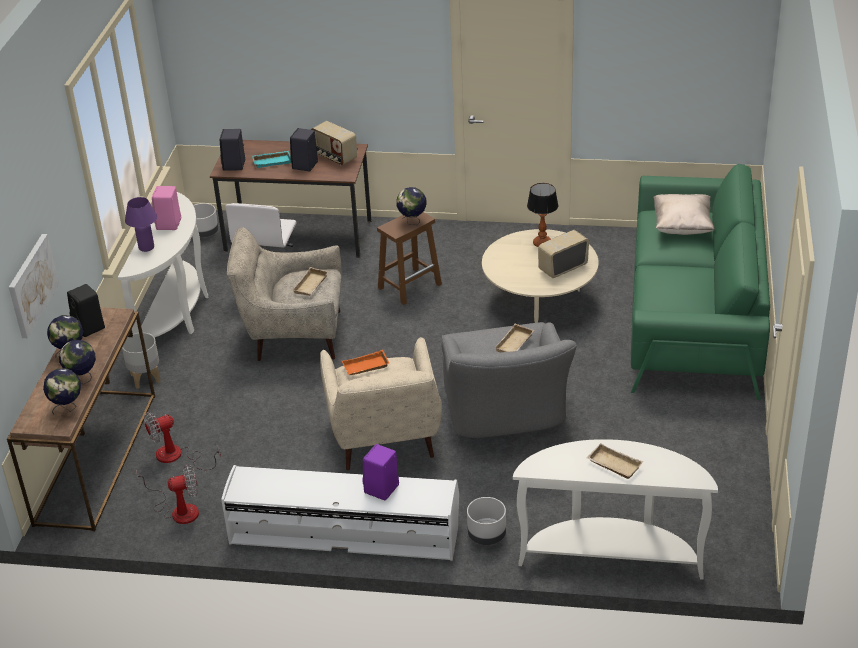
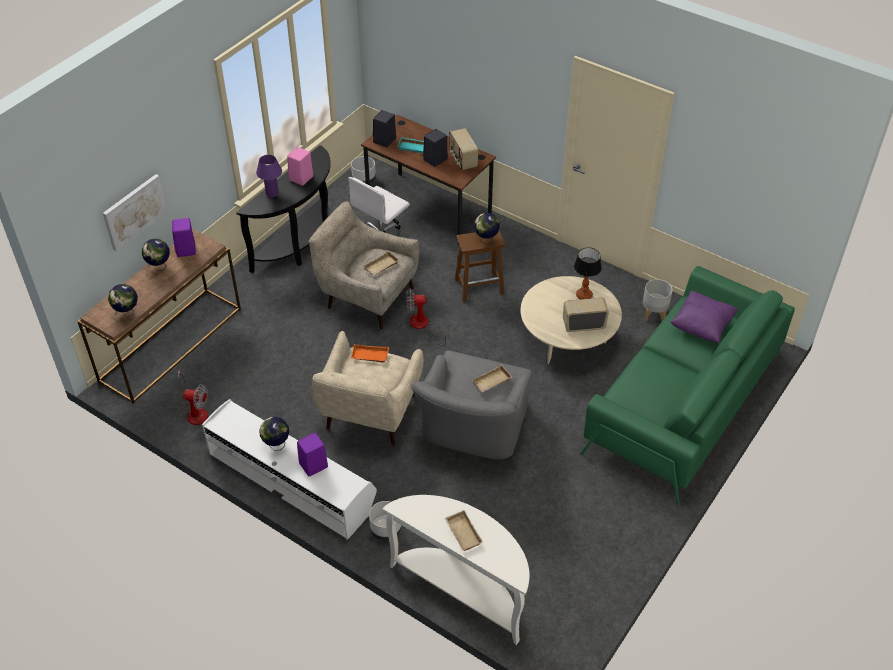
camera: 25 degrees right, 10 degrees up
(82, 379) = (152, 292): globe -> globe (276, 445)
(90, 327) = (186, 250): black speaker -> purple speaker
(146, 378) = (244, 291): grey planter -> grey planter (654, 314)
(177, 314) = (300, 245): white console table -> black console table
(177, 456) = (222, 366): fan -> fan (423, 326)
(682, 227) = (701, 326): beige pillow -> purple pillow

